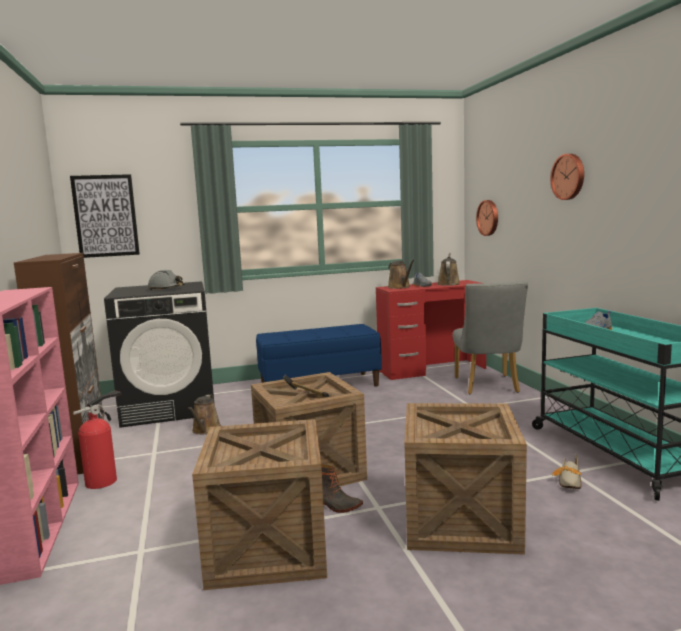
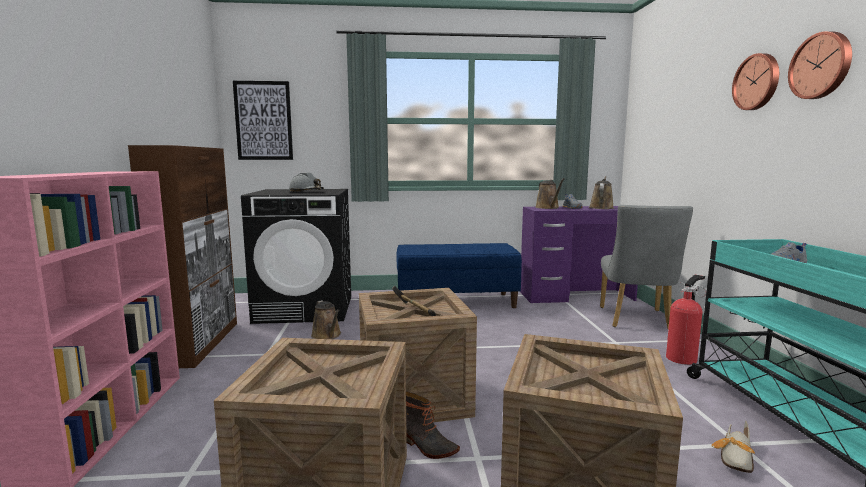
camera: 10 degrees right, 0 degrees up
(104, 480) = (204, 378): fire extinguisher -> fire extinguisher (682, 358)
(205, 430) = (327, 335): brown watering can -> brown watering can turned 45 degrees counterclockwise
(431, 369) = (576, 296): red desk -> purple desk
(488, 217) = (652, 138): wall clock -> wall clock (821, 66)

